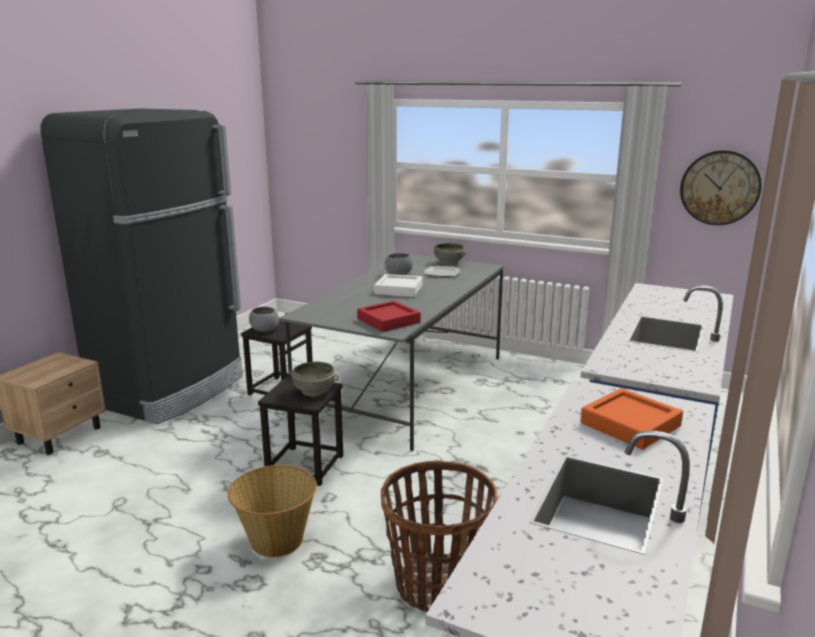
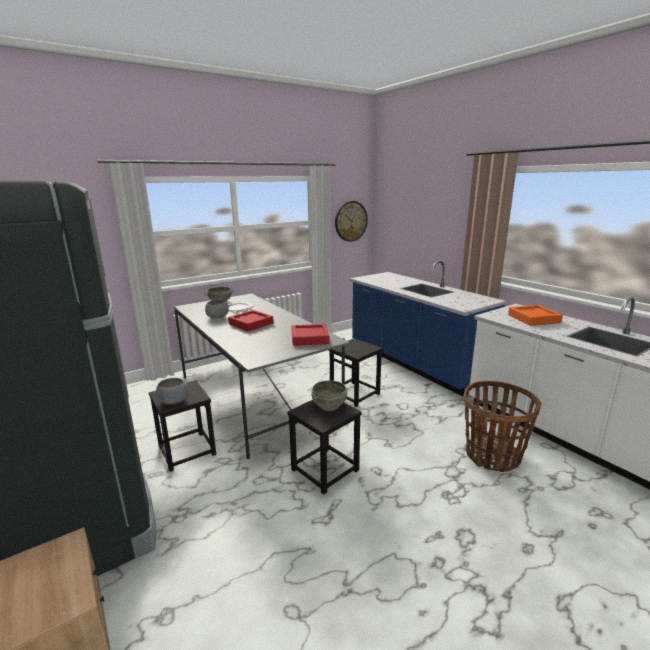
camera: 60 degrees left, 0 degrees up
(276, 539) = (417, 510): basket -> none
(398, 290) = (251, 324): white tray -> red tray
(485, 441) = (355, 393): none -> black stool

